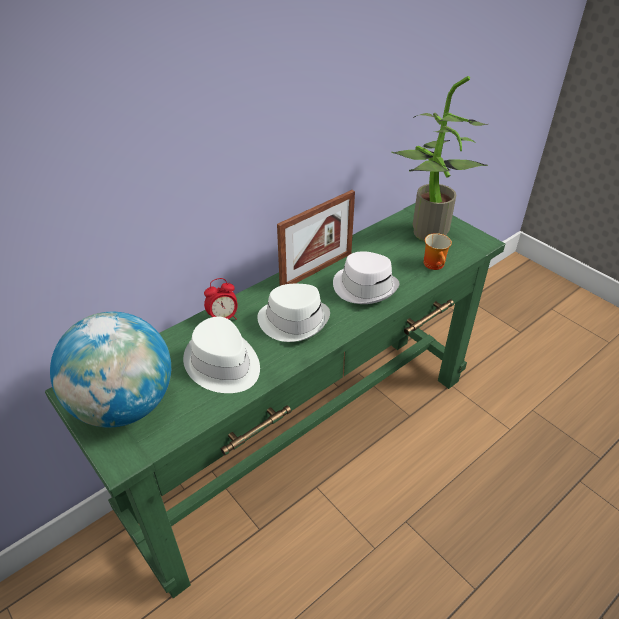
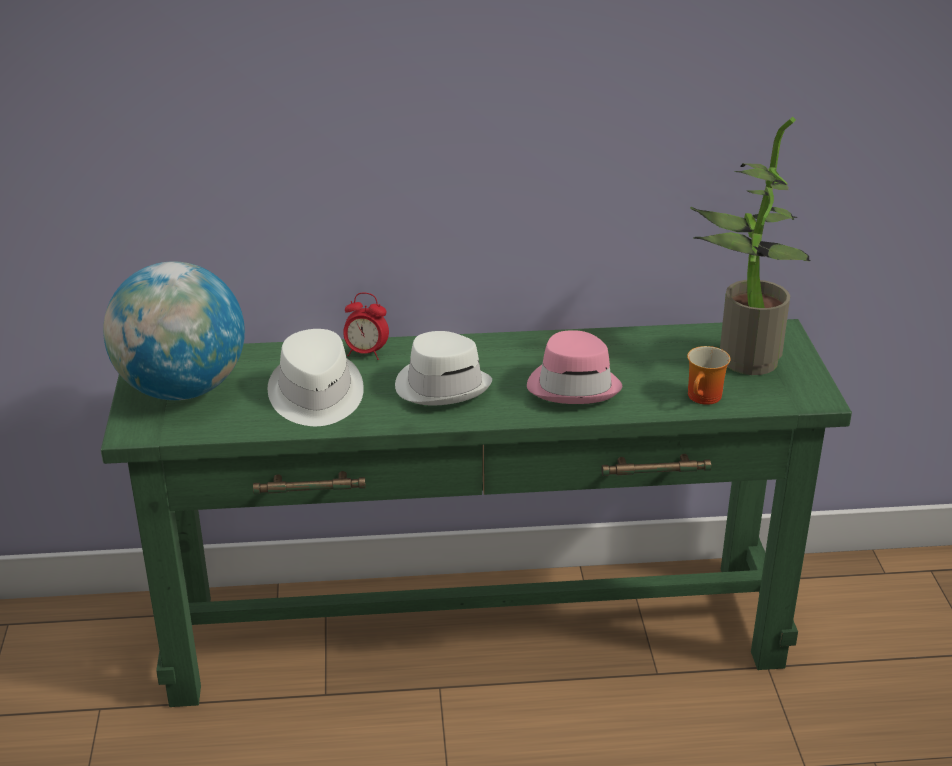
camera: 35 degrees right, 10 degrees down
(316, 270) = (534, 347): picture frame -> none
(365, 287) = (574, 386): white hat -> pink hat

